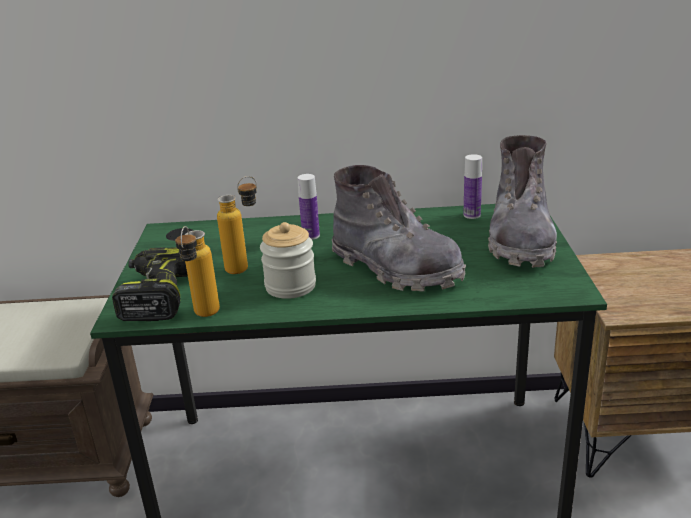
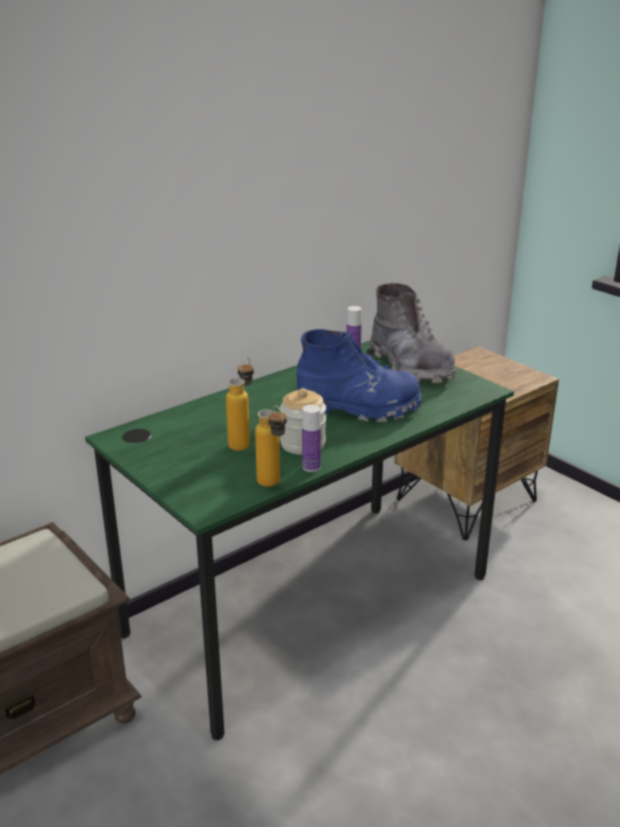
camera: 40 degrees left, 0 degrees up
(157, 295) = (206, 485): power drill -> none
(311, 236) = (256, 404): bottle -> bottle (311, 467)
(395, 268) = (358, 408): grey boot -> blue boot

